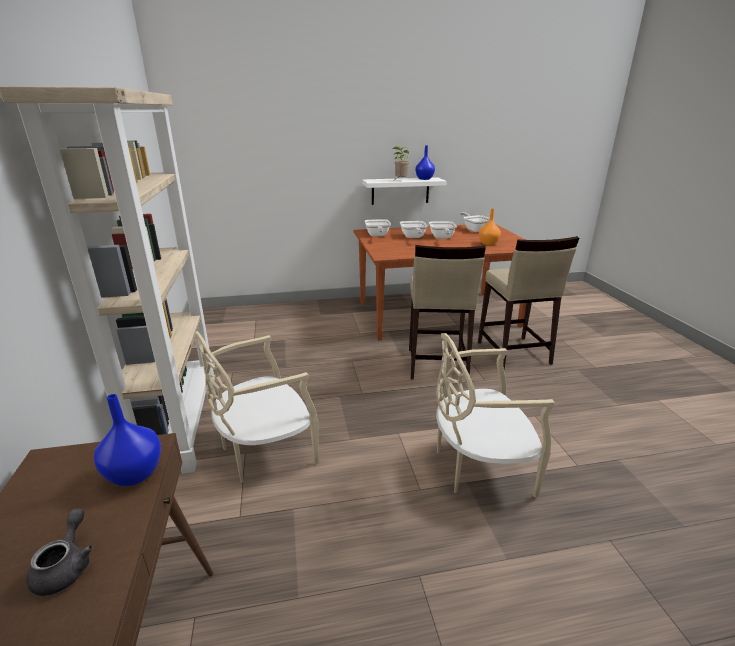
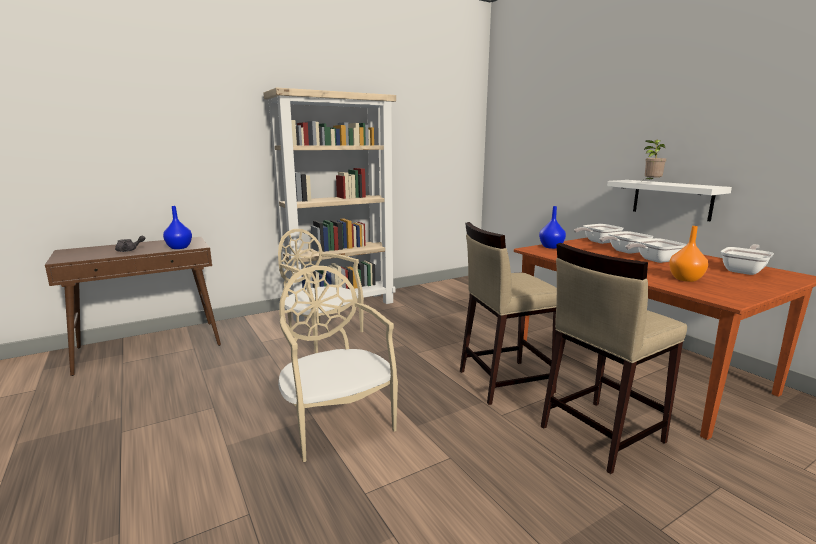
camera: 70 degrees right, 10 degrees down
(425, 179) = (696, 185): blue vase -> blue vase (551, 247)

